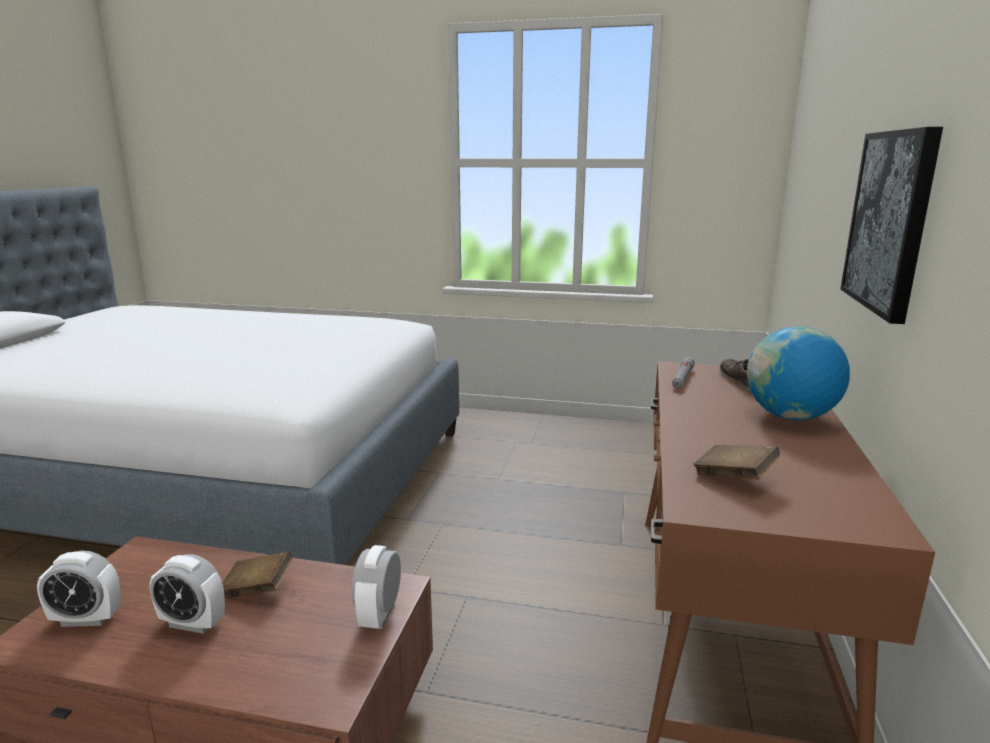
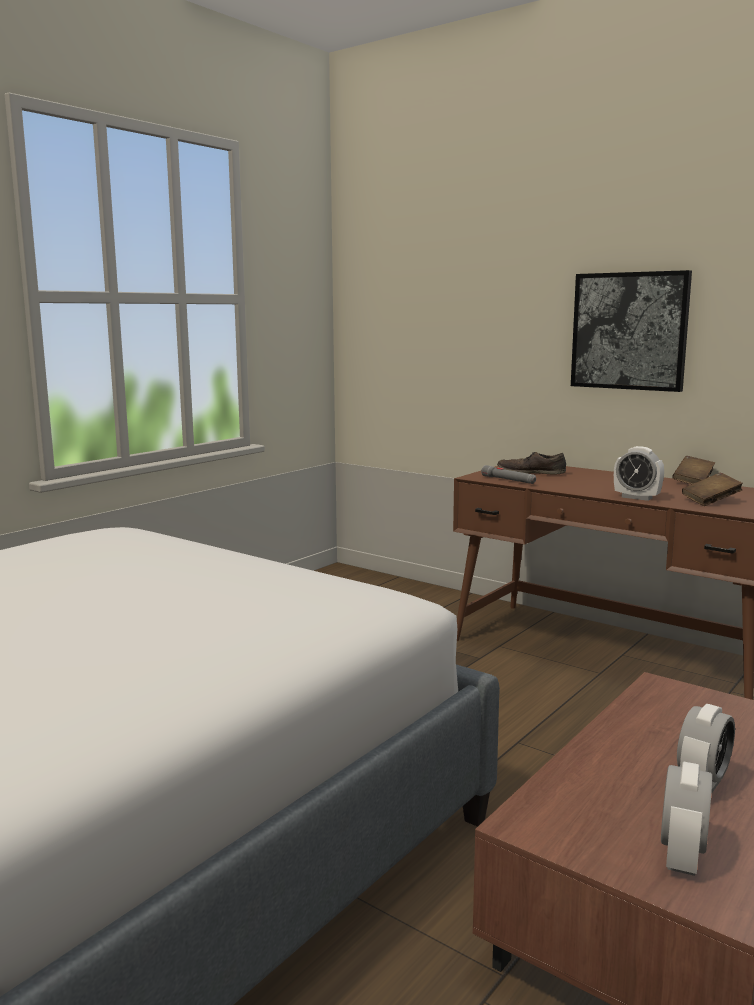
camera: 65 degrees left, 5 degrees down
(257, 589) = (644, 749): brown book -> brown book (693, 482)
(379, 615) = (702, 698): alarm clock -> alarm clock (637, 497)
(790, 417) = (610, 477): globe -> none

